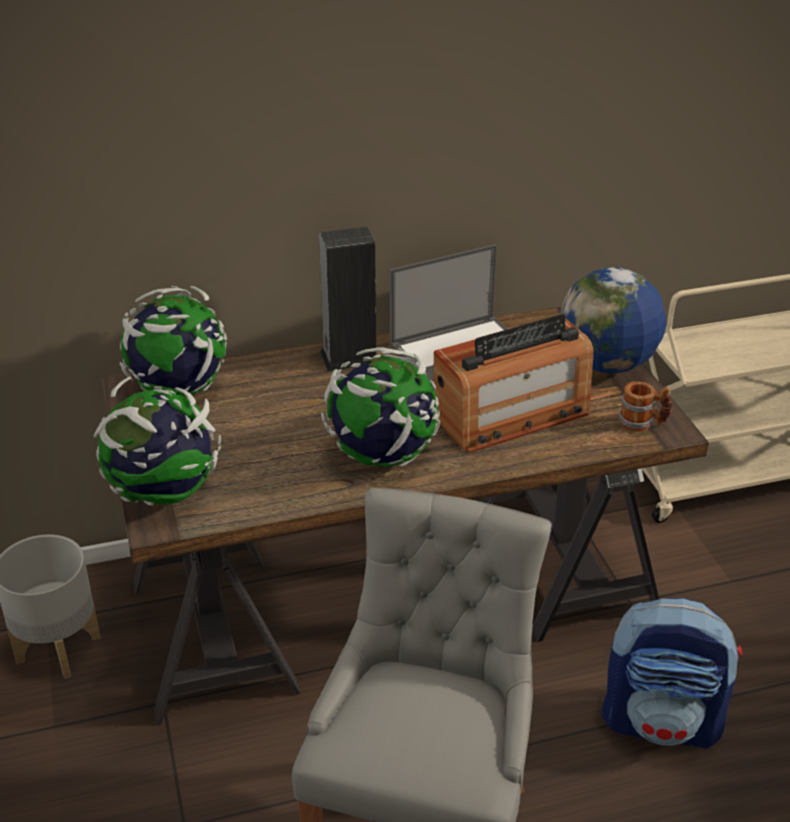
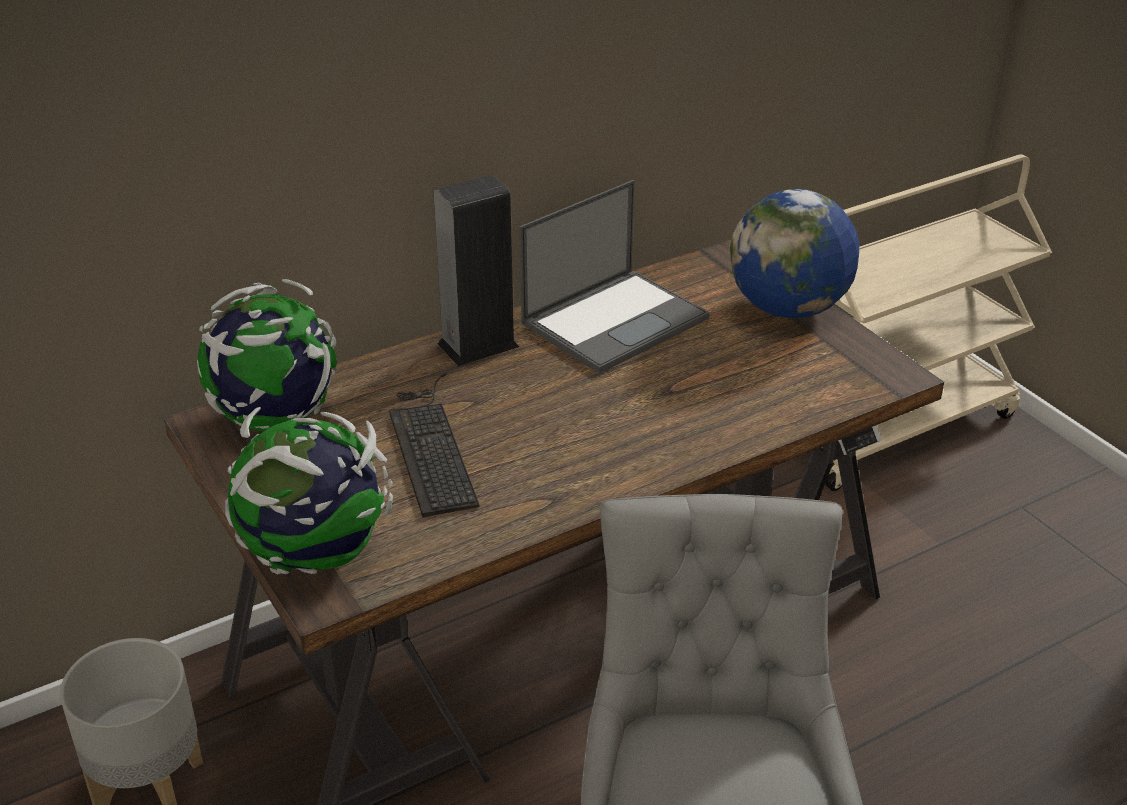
camera: 15 degrees left, 0 degrees up
(281, 427) = (431, 445): none -> keyboard
(382, 456) = (574, 461): globe -> none
(511, 415) = (706, 385): radio -> none
(642, 423) = (861, 371): mug -> none
(662, 722) = (927, 724): backpack -> none

